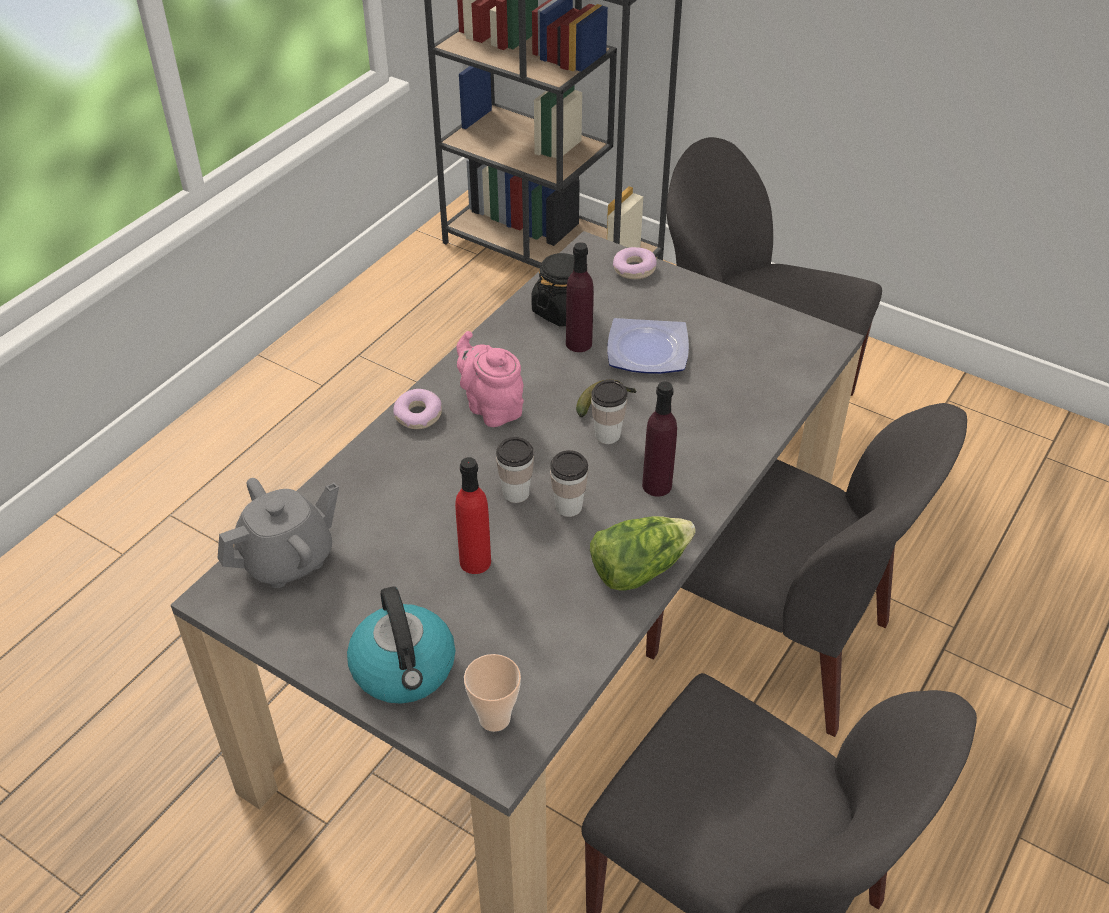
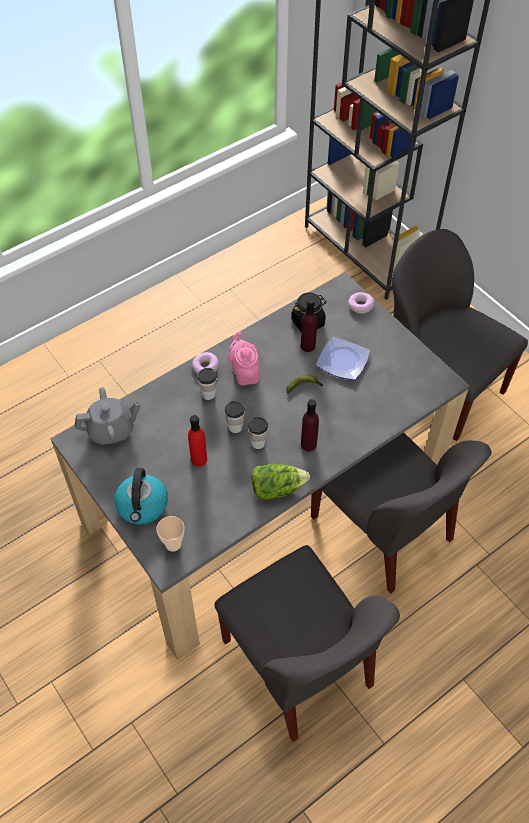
camera: 20 degrees right, 10 degrees up
(607, 435) = (297, 407): cup -> cup (208, 394)

